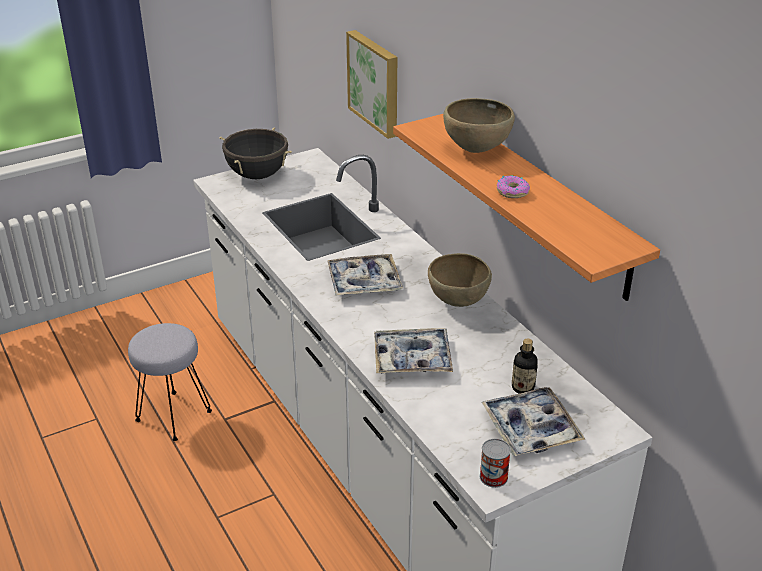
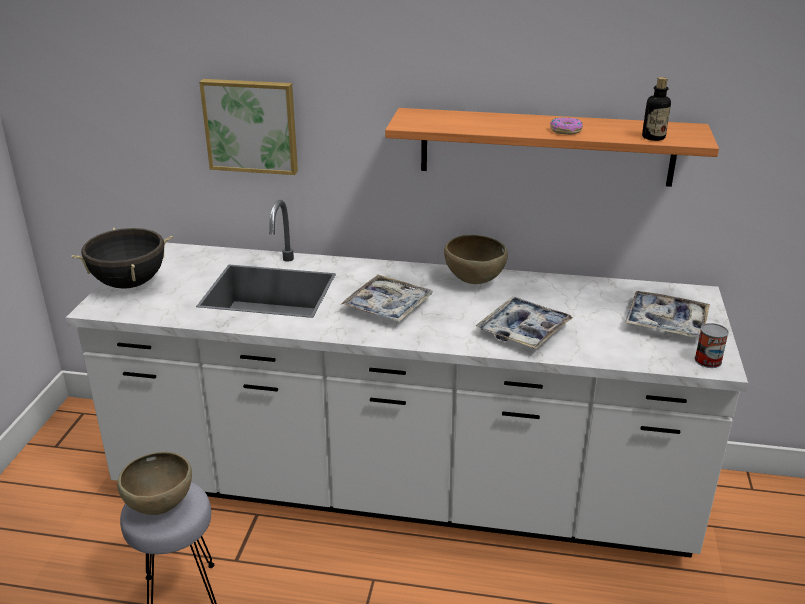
camera: 50 degrees left, 5 degrees down
(476, 150) = (480, 120): brown bowl -> brown bowl (160, 506)
(522, 387) = (614, 304): bottle -> bottle (653, 137)

